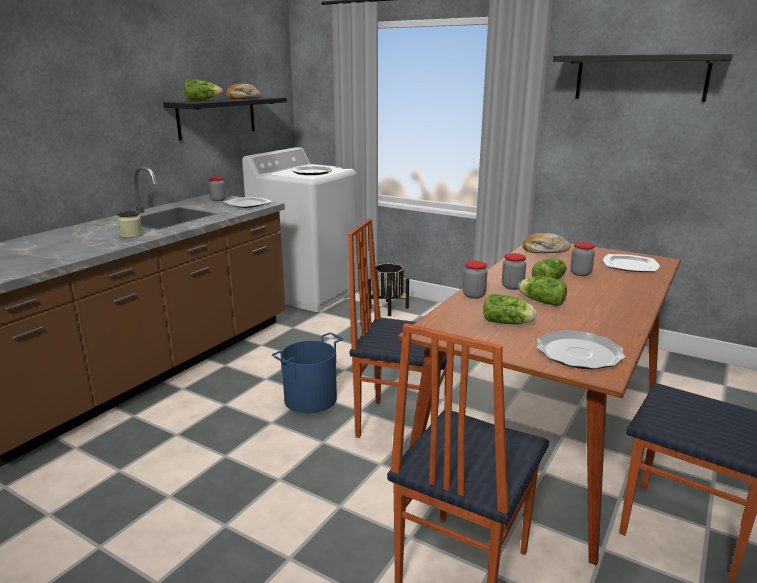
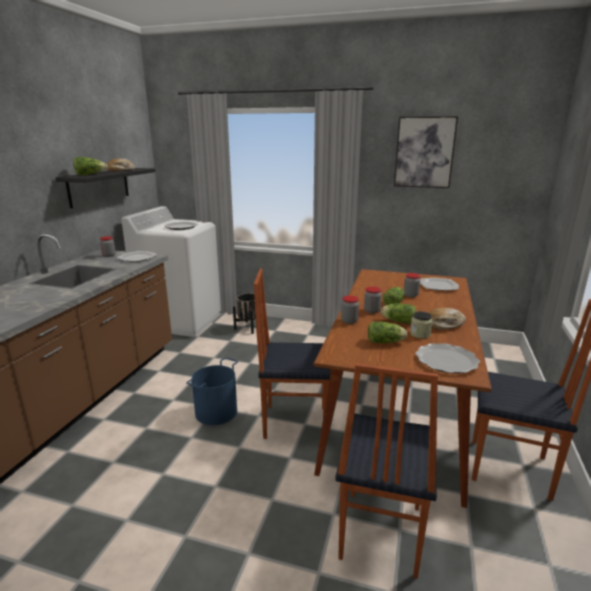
camera: 15 degrees left, 0 degrees up
(131, 235) = (49, 296): jar -> jar (420, 334)
(544, 250) = (376, 279): bread -> bread (443, 324)
(640, 78) = (424, 152): black shelf -> picture

